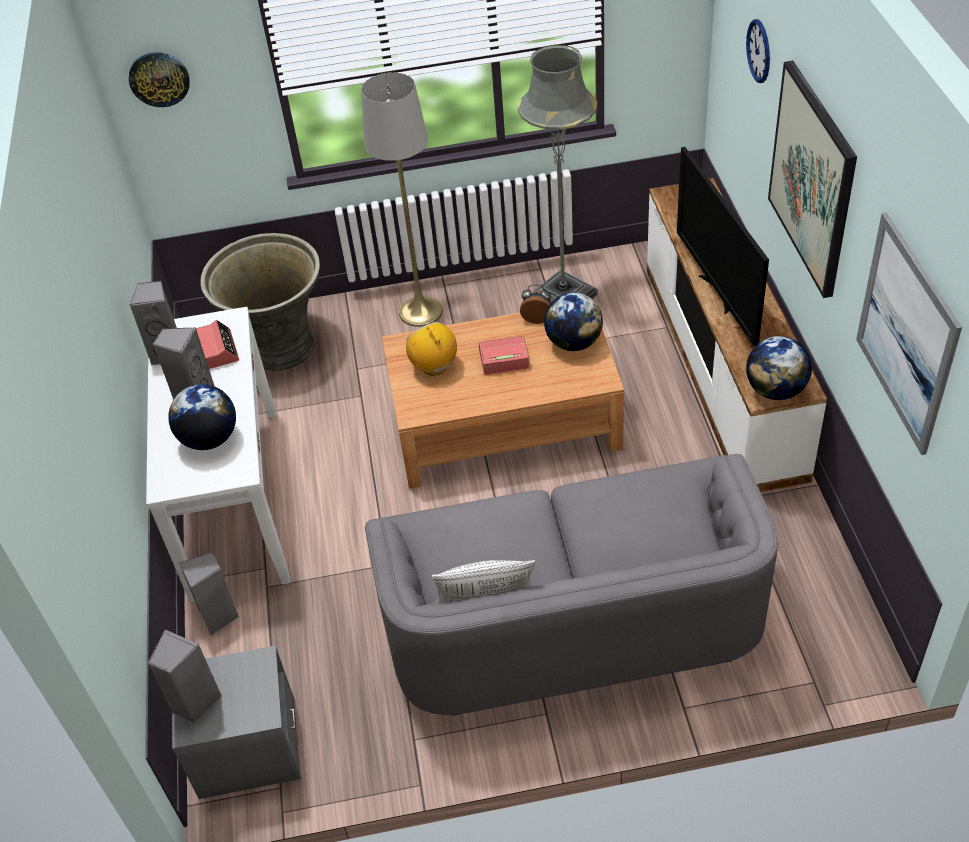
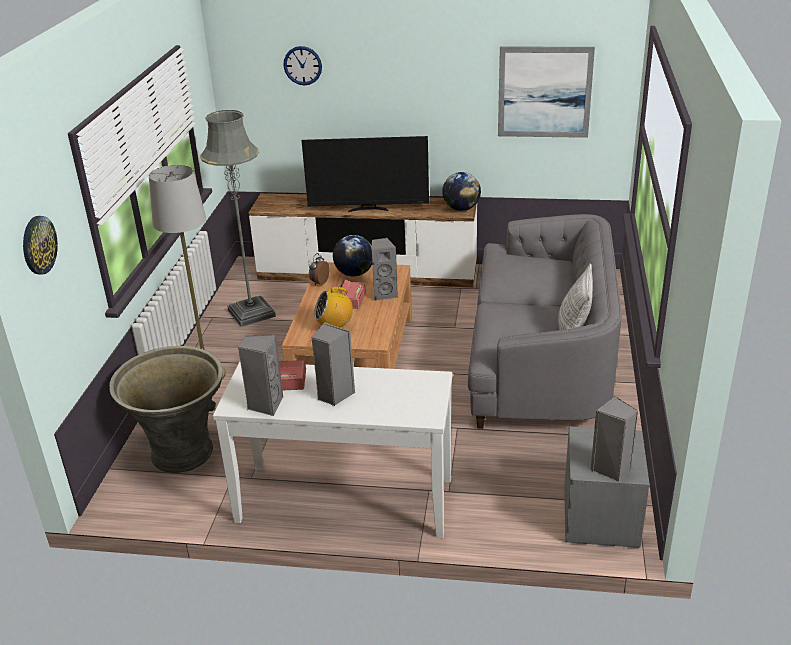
camera: 75 degrees left, 15 degrees down
(209, 439) = (389, 391): globe -> none
(219, 616) = (467, 521): grey speaker -> grey speaker (384, 294)
(812, 178) = (406, 90): picture -> none

